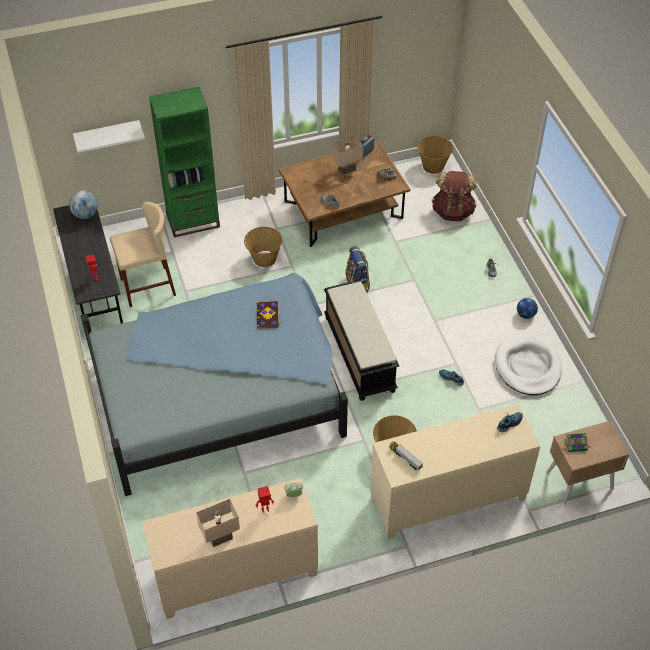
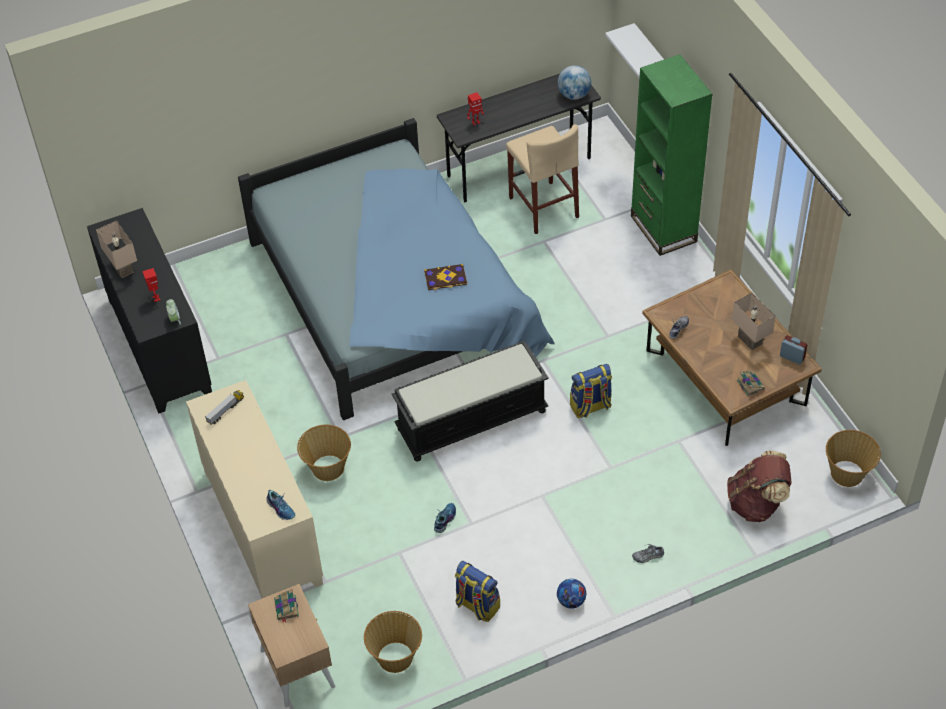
camera: 85 degrees right, 0 degrees up
(236, 575) = (158, 346): beige cabinet -> black cabinet
(264, 258) = (614, 306): basket -> basket (395, 656)
(527, 367) = (477, 605): white dog bed -> backpack

